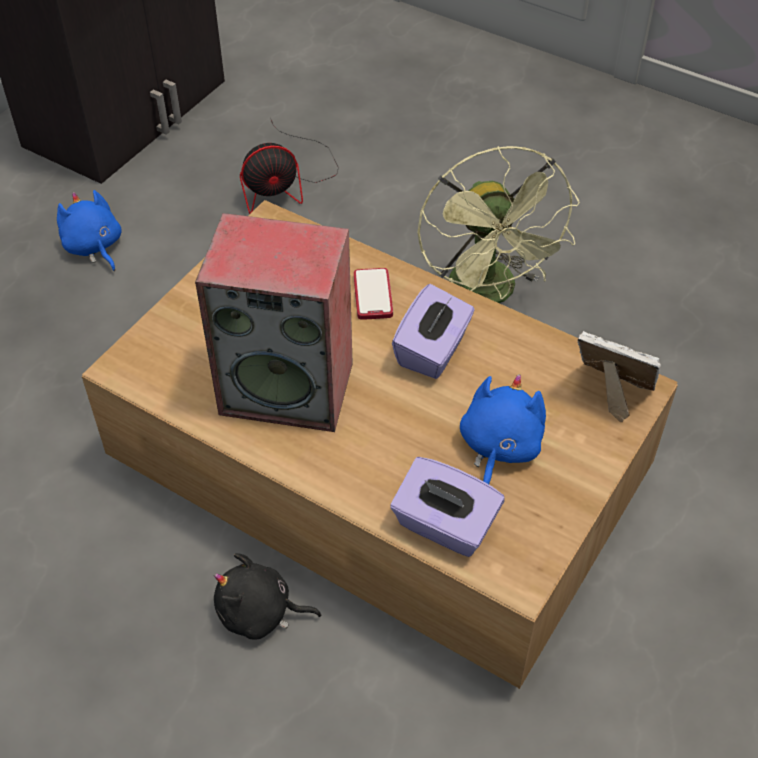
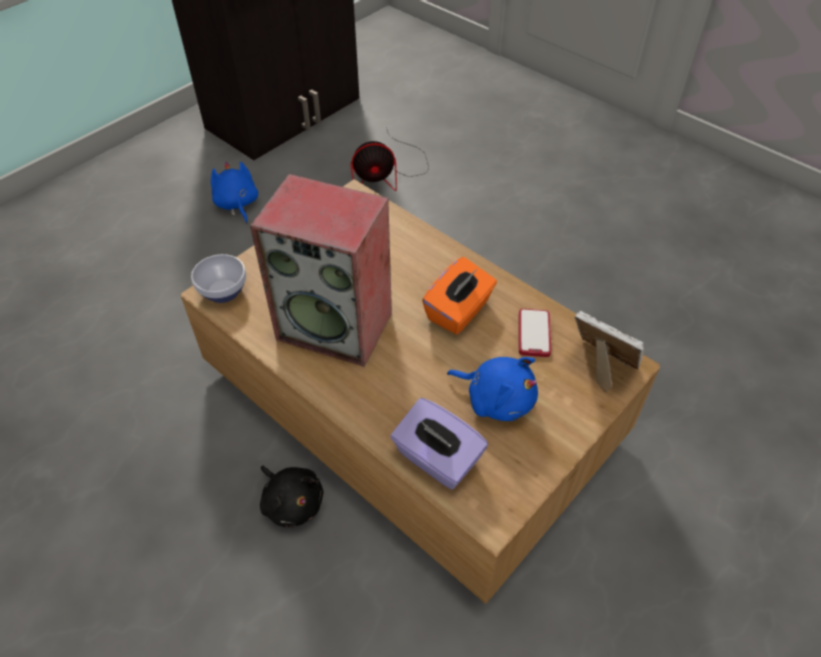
camera: 10 degrees right, 0 degrees up
(136, 366) = (223, 293): none -> bowl
(260, 613) = (292, 502): black plush toy -> black plush toy turned 150 degrees counterclockwise
(373, 295) = (420, 261): phone -> phone (534, 334)
(433, 350) = (459, 311): purple tissue box -> orange tissue box
(489, 295) = (525, 276): green fan -> none
(498, 447) = (496, 399): blue plush toy -> blue plush toy turned 90 degrees clockwise

